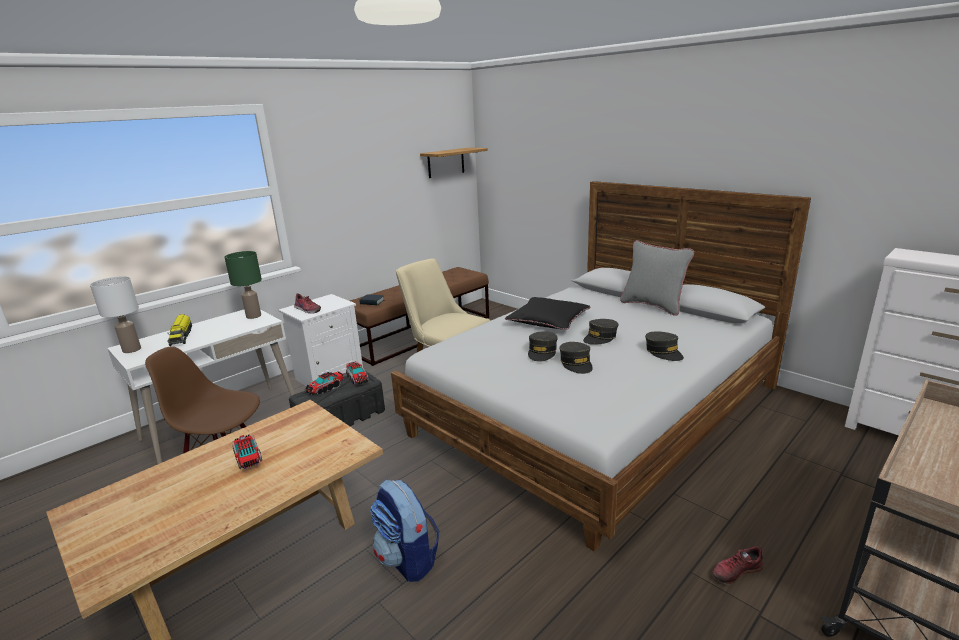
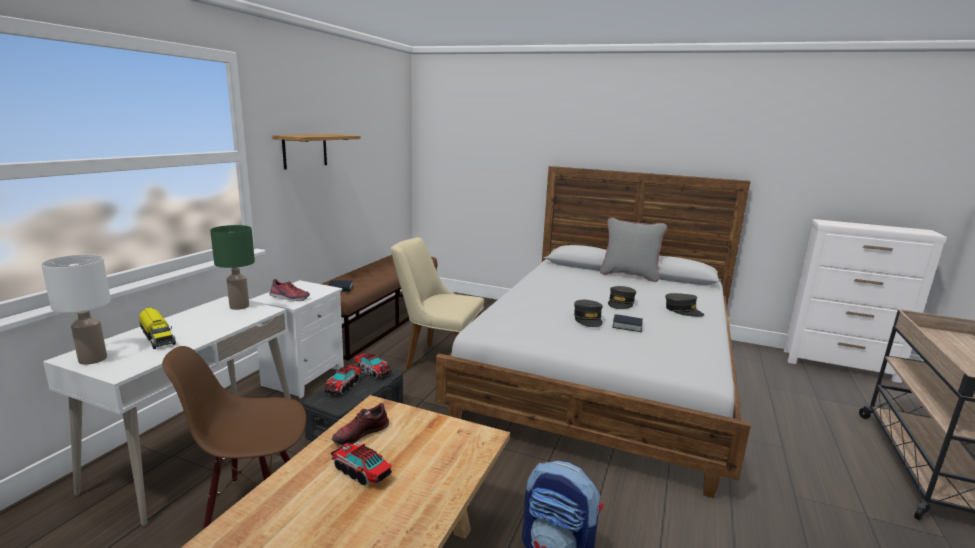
camera: 25 degrees left, 5 degrees down
(446, 162) = (390, 143): shelf -> shelf (305, 151)
(548, 320) = (558, 292): black pillow -> none
(576, 363) = (627, 326): grey cap -> book
(735, 571) = (822, 487): shoe -> shoe (360, 433)

